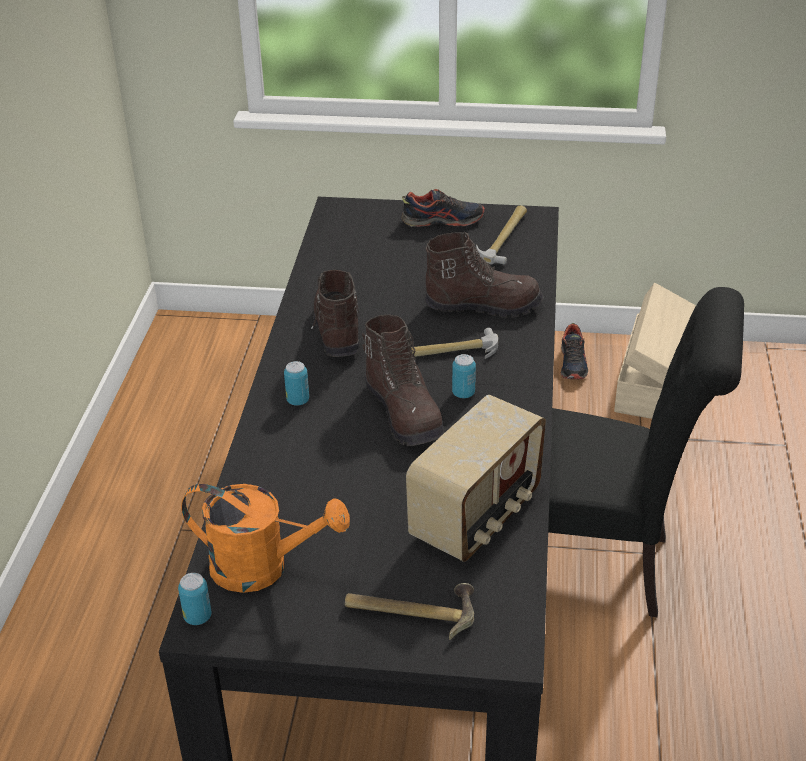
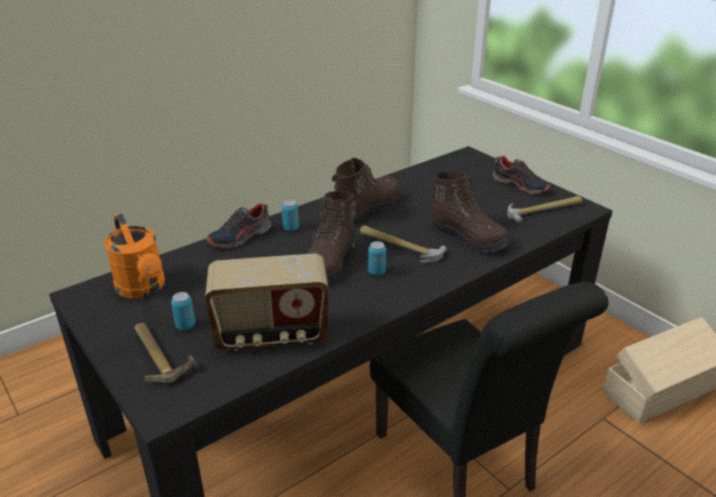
camera: 45 degrees right, 5 degrees down
(197, 617) = (85, 290): can -> can (185, 325)
(573, 363) = (611, 348): shoe -> shoe (240, 237)

